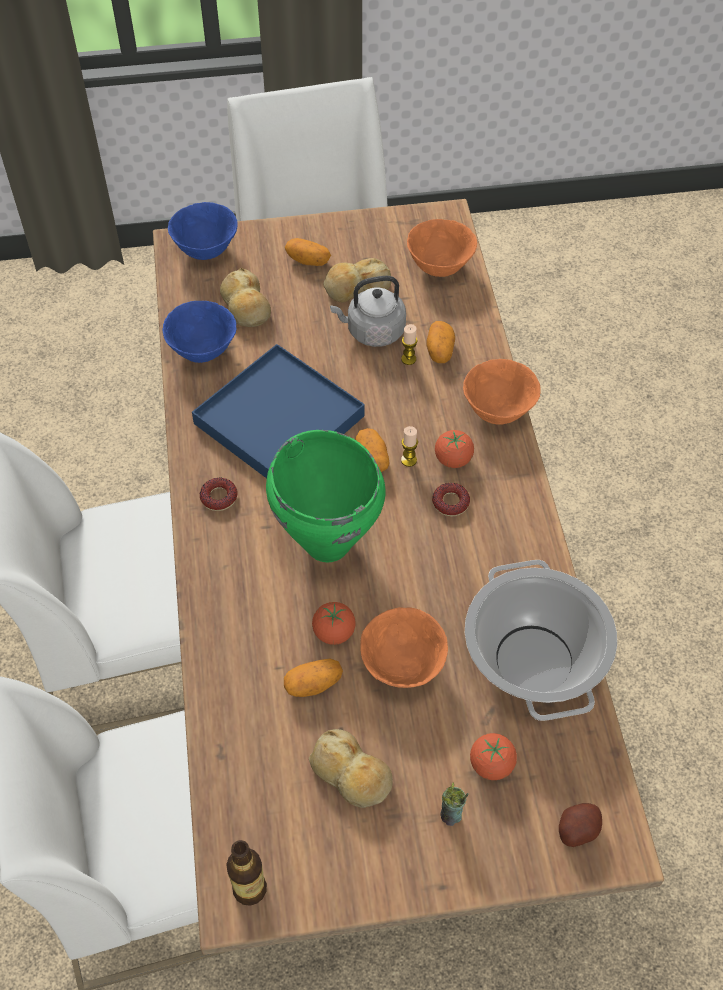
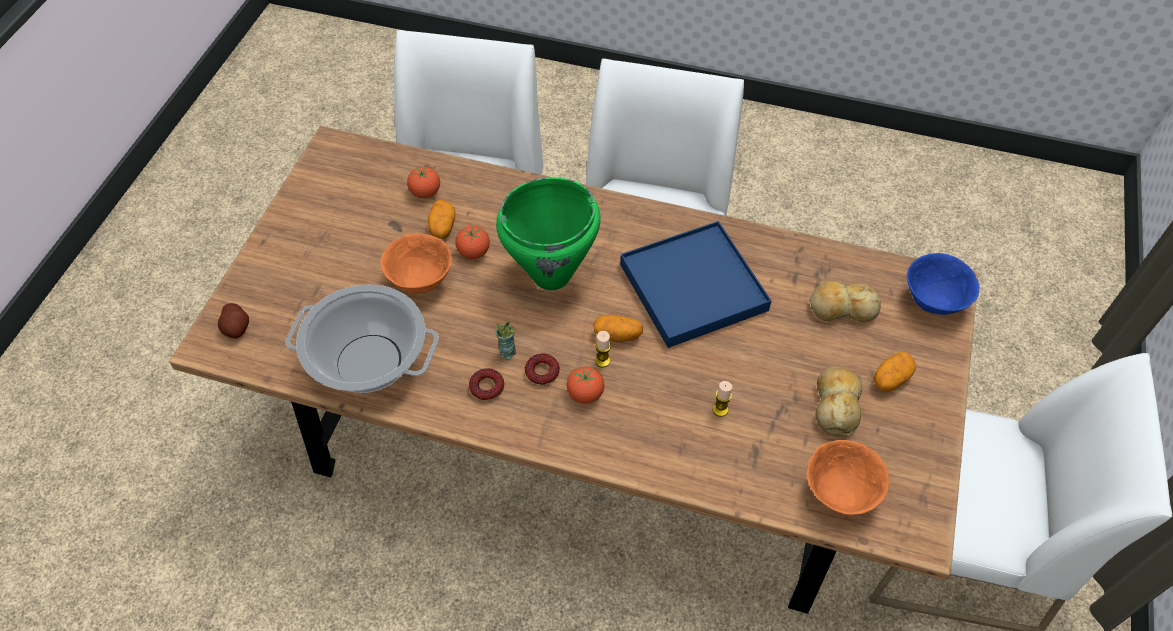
camera: 115 degrees right, 0 degrees up
(203, 352) = (796, 261): blue bowl -> none
(219, 497) = (633, 225): donut -> donut (487, 387)
(250, 889) = (335, 154): bottle -> none
(351, 775) = (365, 224): bread -> none
(372, 331) = (769, 394): grey kettle -> none
(439, 351) = (719, 440): potato -> none
(451, 816) = (300, 264): cup -> cup (507, 352)
(491, 765) = (315, 300): tomato -> tomato (425, 192)
(498, 411) = (620, 455): orange bowl -> none

